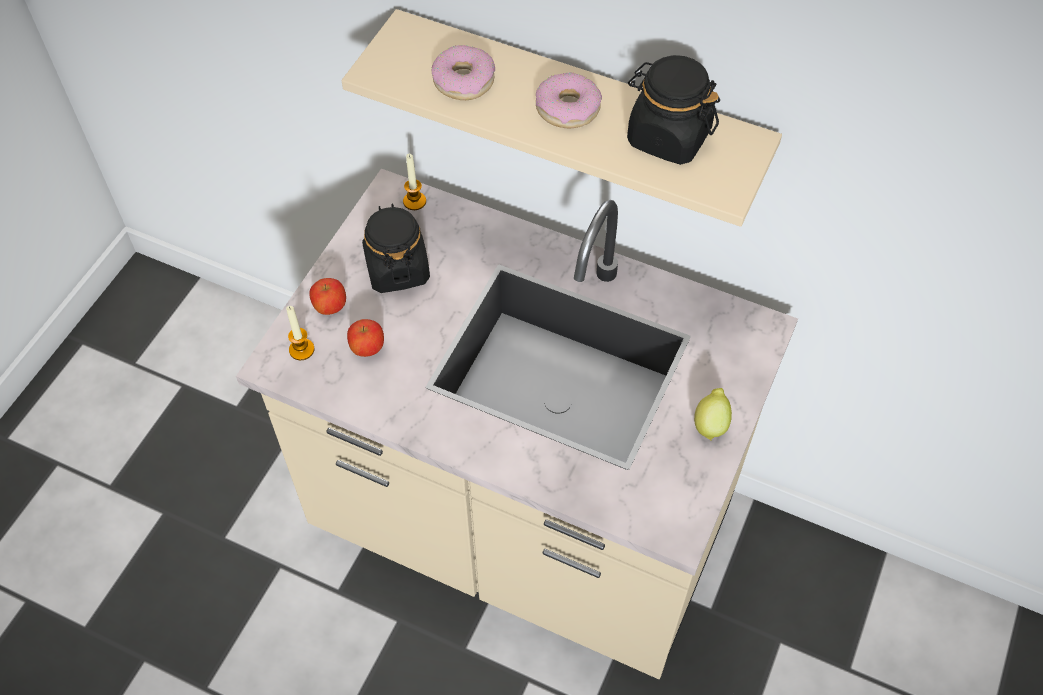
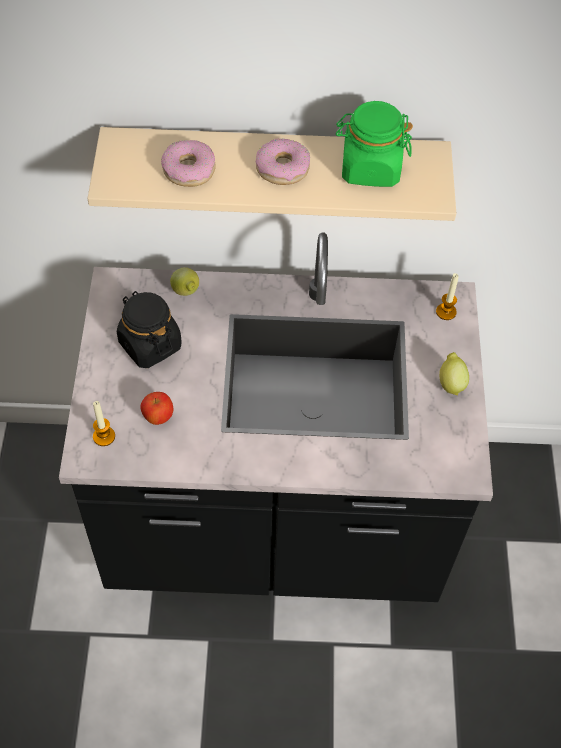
camera: 25 degrees left, 0 degrees up
(330, 307) = (109, 393): apple -> none
(414, 201) = (136, 285): candle -> candle (446, 312)
(463, 226) = (186, 292): none -> lemon
(521, 527) = (273, 527): beige counter -> black counter
(668, 137) = (370, 168): black jar -> green jar

